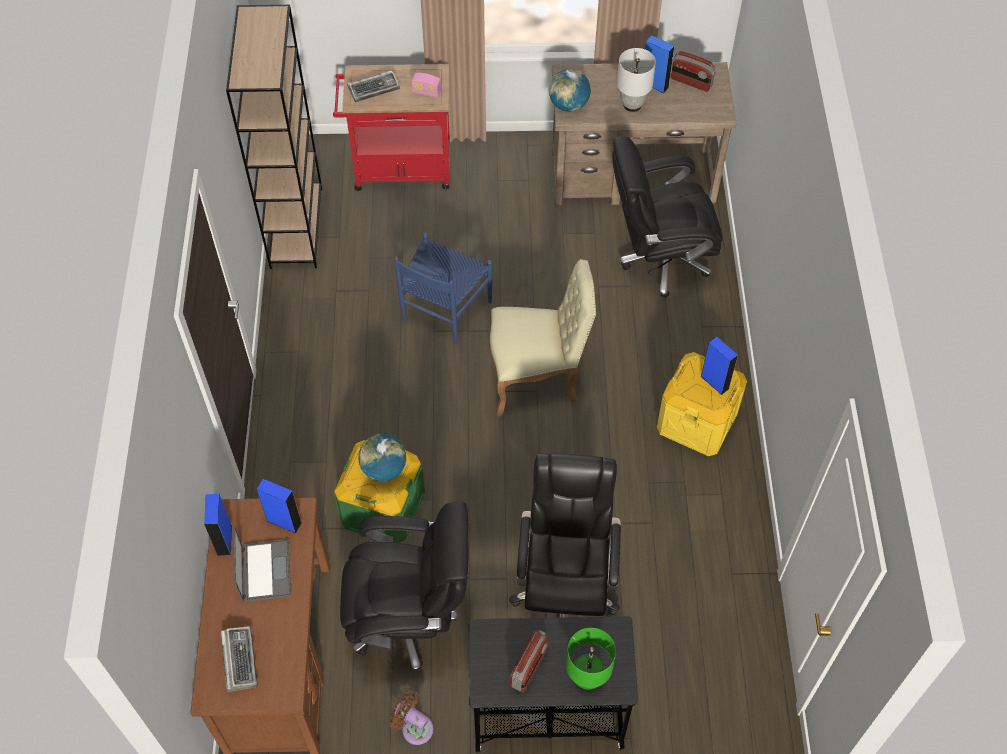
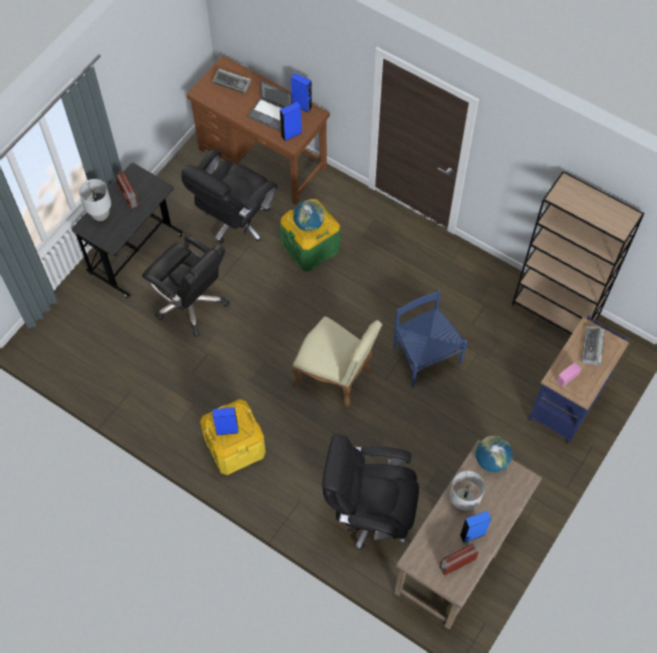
camera: 125 degrees right, 5 degrees up
(399, 170) = (568, 401): red cart -> blue cart
(414, 727) = (178, 194): brown fan -> none
(535, 378) = (335, 376): beige chair -> beige chair turned 90 degrees counterclockwise
(587, 678) = (101, 216): green table lamp -> white table lamp
(659, 261) = (370, 514): black office chair -> black office chair turned 105 degrees counterclockwise

